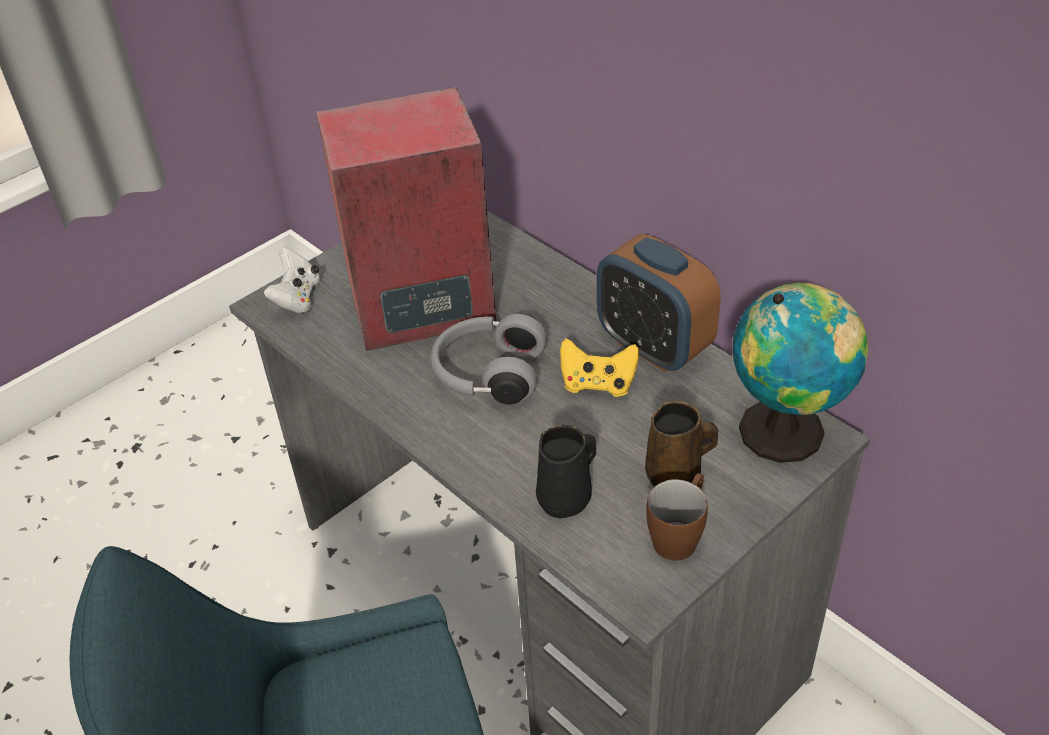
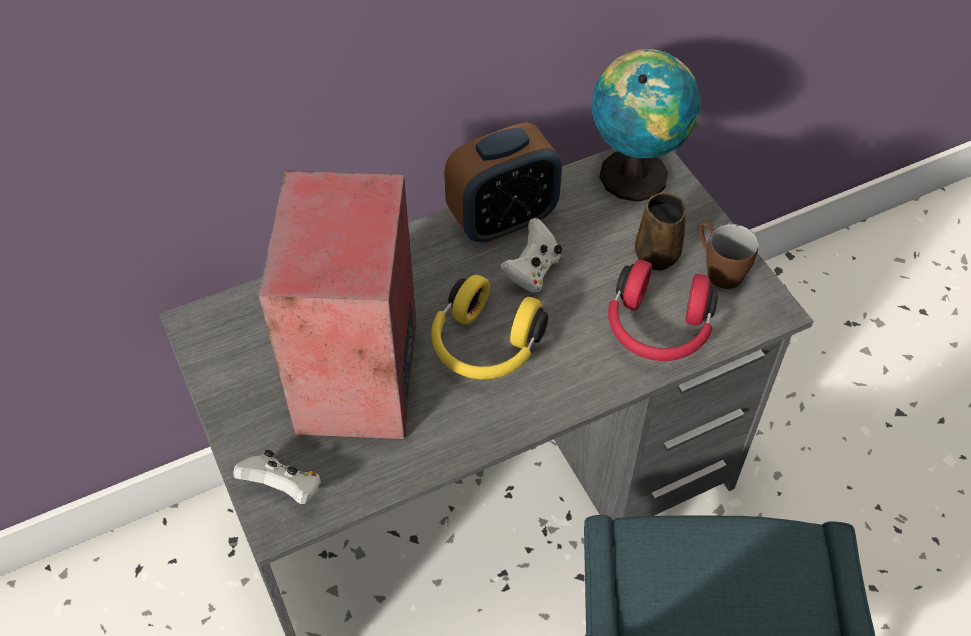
camera: 75 degrees left, 10 degrees up
(488, 374) = (485, 346): grey headphones -> yellow headphones
(566, 498) = (657, 329): black mug -> red headphones
(598, 384) = (532, 271): yellow game controller -> white game controller

